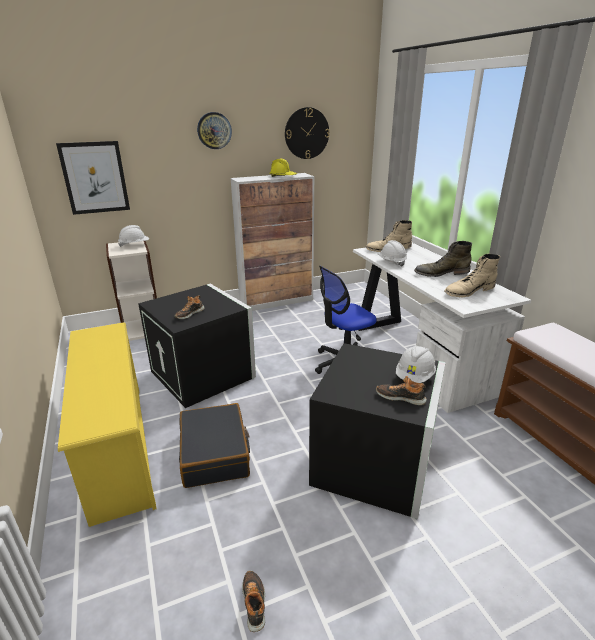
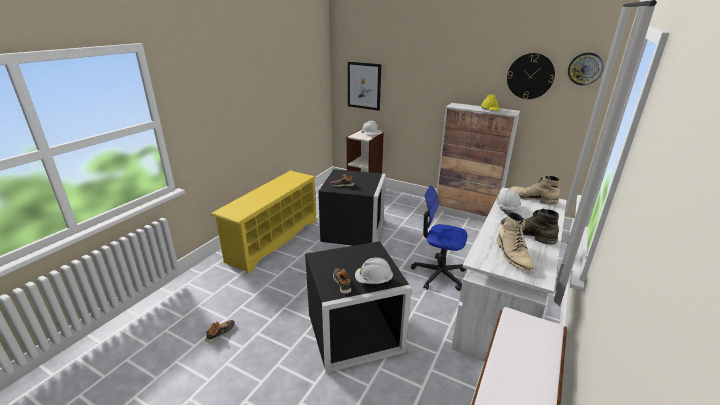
camera: 50 degrees right, 0 degrees up
(214, 130) = (447, 64): wall clock -> wall clock (585, 69)
(215, 453) = (298, 270): black suitcase -> none
(468, 291) = (513, 255): beige boot -> beige boot turned 120 degrees counterclockwise

